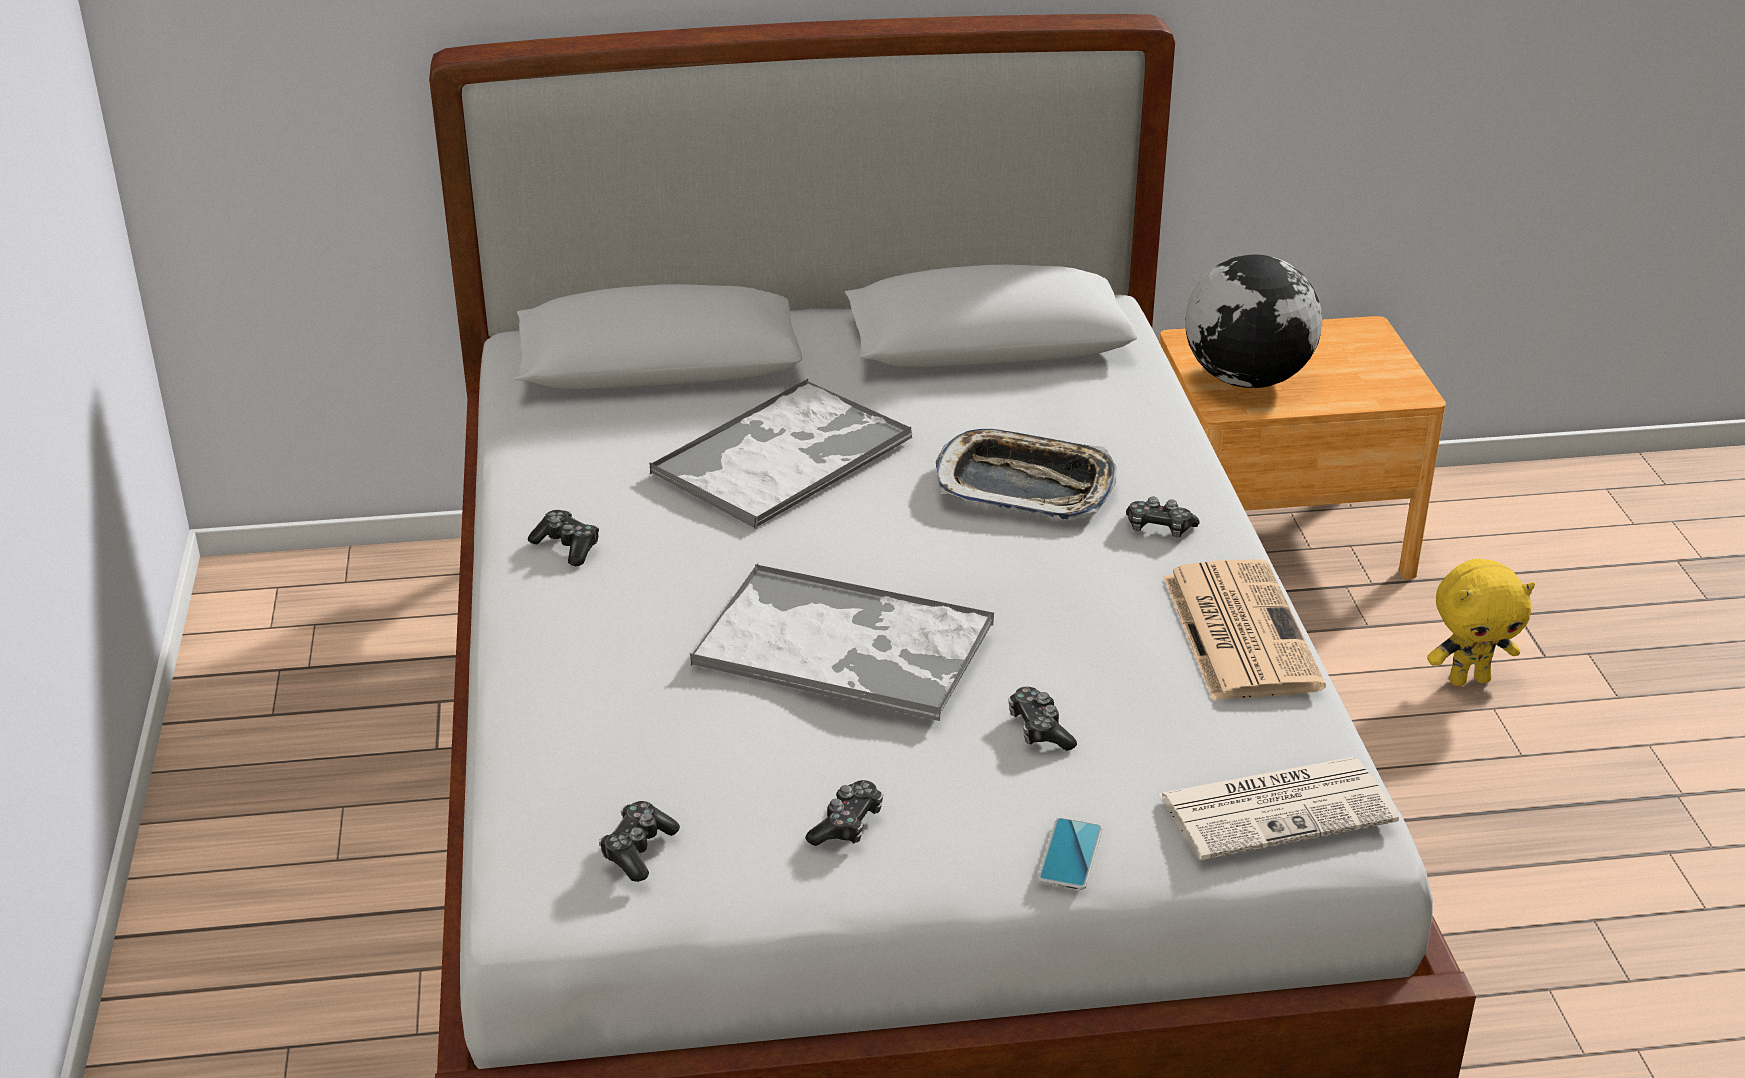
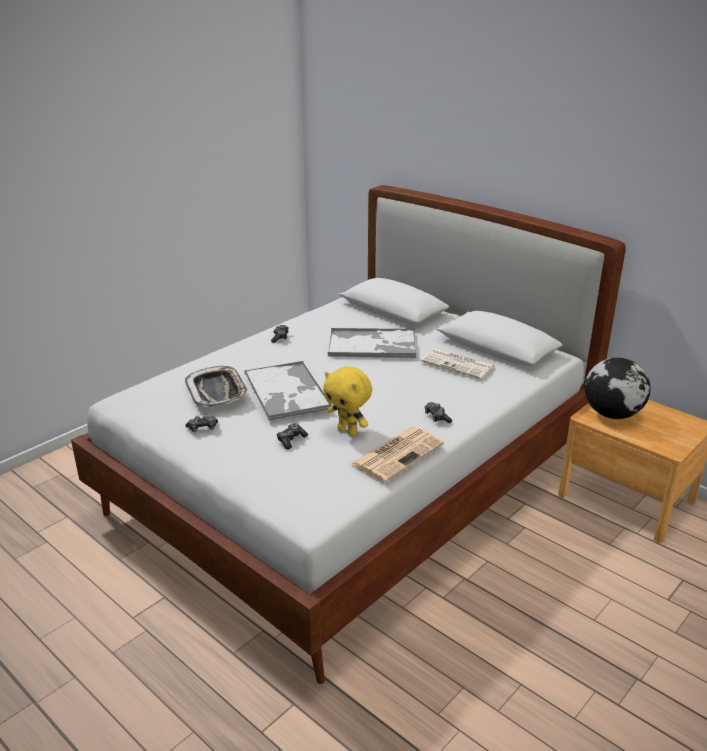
camera: 50 degrees right, 5 degrees down
(638, 850) = (153, 403): game controller -> none
(1025, 485) = (421, 385): tray -> tray (217, 391)
(1070, 855) = (231, 470): phone -> none
(1278, 807) = (304, 499): newspaper -> newspaper (459, 364)
(1469, 679) = (618, 584): yellow plush toy -> yellow plush toy (348, 431)

